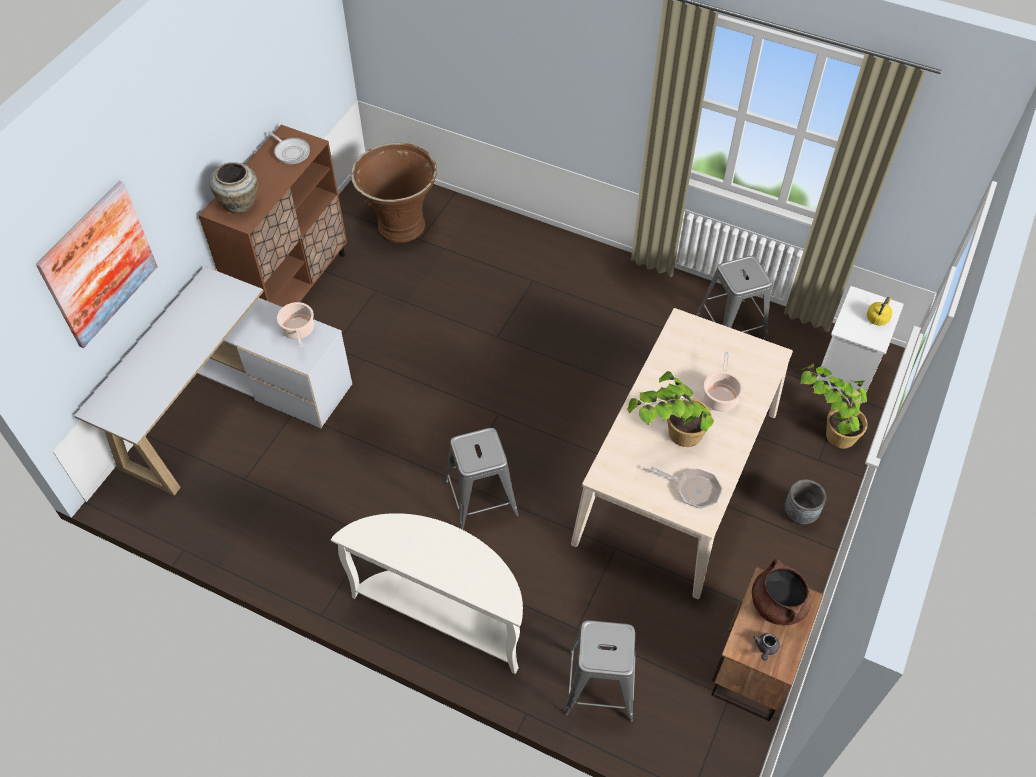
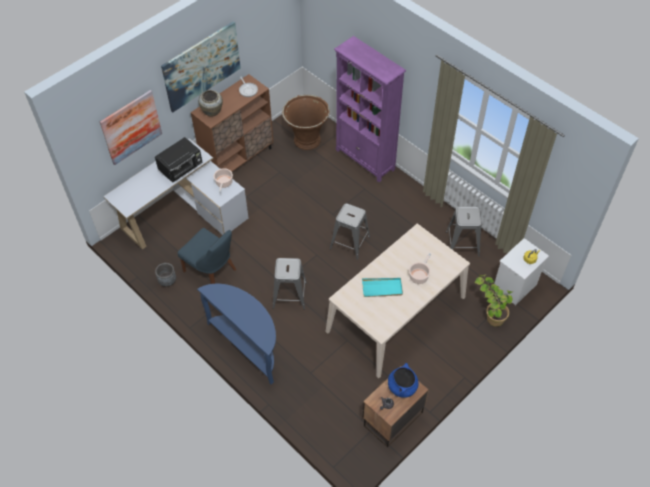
camera: 20 degrees right, 0 degrees up
(202, 119) = (201, 66): none -> picture
(210, 323) = (181, 168): none -> black microwave
(322, 498) = (212, 271): none -> blue chair
(444, 613) = (248, 345): white console table -> blue console table
(513, 233) = (365, 160): none -> purple bookcase
(600, 686) = (310, 403): grey stool -> grey stool (349, 243)
(668, 437) = (382, 288): potted plant -> turquoise tray
(693, 489) = (383, 318): frying pan -> none
(777, 604) = (402, 386): brown cooking pot -> blue cooking pot
(800, 513) = (453, 352): grey planter -> grey planter (167, 281)

